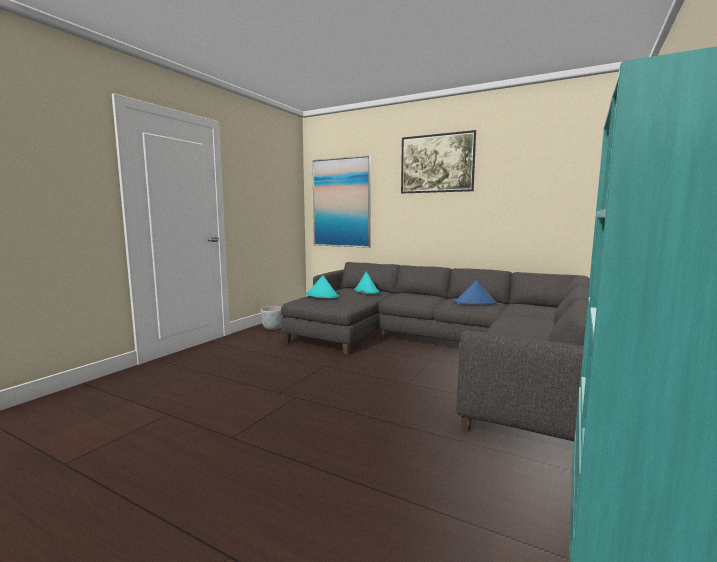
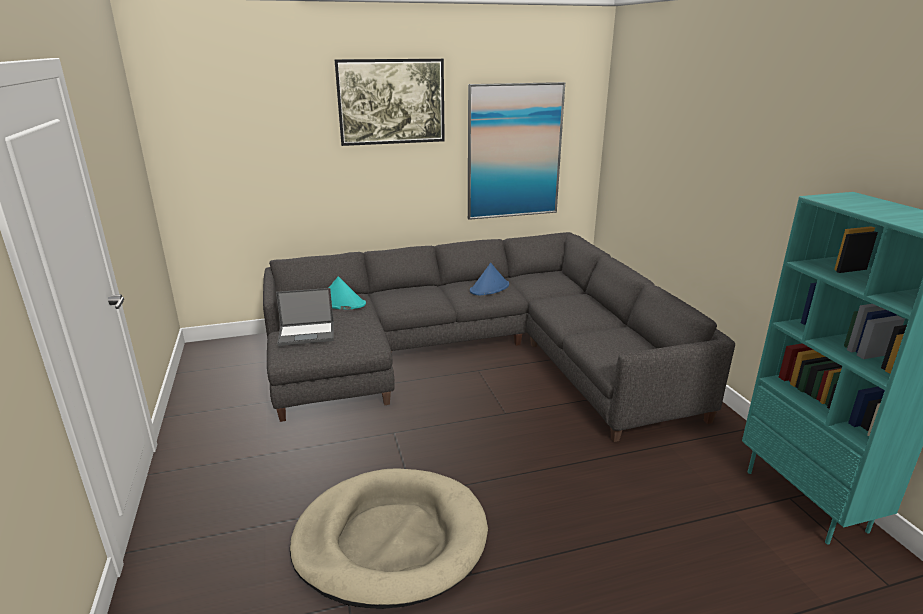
camera: 45 degrees left, 15 degrees up
(231, 403) = (391, 540): none -> beige dog bed
(273, 328) = (207, 403): grey planter -> none
(322, 296) = (307, 333): turquoise hat -> laptop
(341, 202) = (232, 163): picture -> picture (514, 151)

